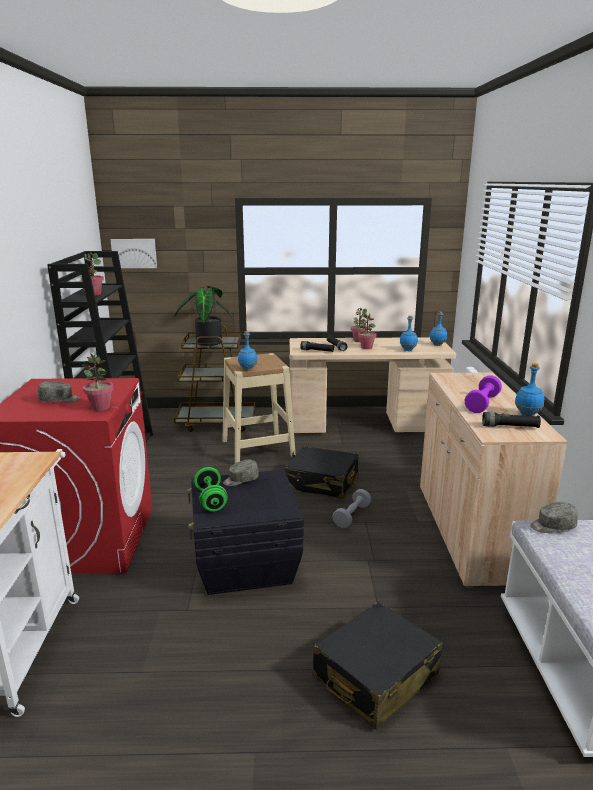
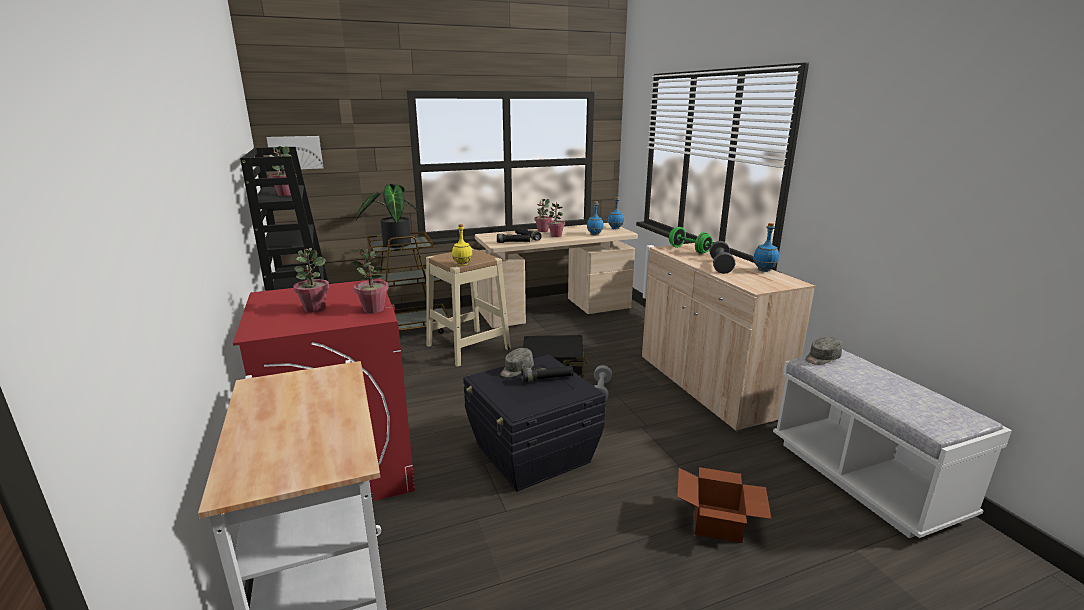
camera: 20 degrees left, 0 degrees up
(59, 400) = (315, 308): grey cap -> potted plant
(211, 500) = (503, 393): green dumbbell -> green dumbbell (689, 250)
(247, 369) = (462, 264): blue bottle -> yellow bottle
(375, 676) = (719, 523): black suitcase -> cardboard box
(482, 404) = (720, 266): purple dumbbell -> grey dumbbell
(510, 427) = (762, 280): black flashlight -> black flashlight (547, 379)

